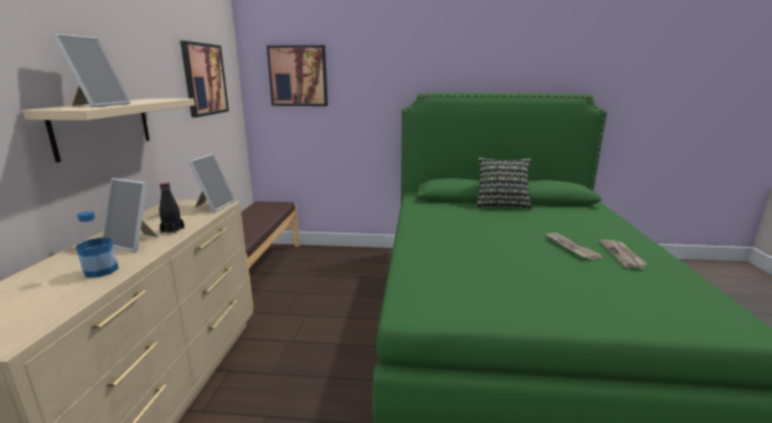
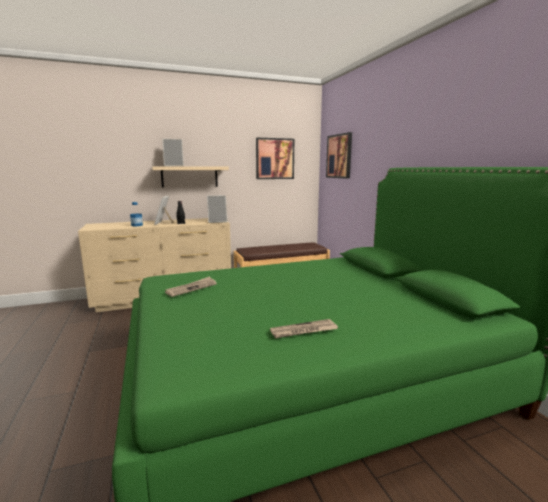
camera: 65 degrees right, 5 degrees down
(501, 205) = (385, 281): pillow -> none
(570, 247) = (298, 309): newspaper -> newspaper (191, 288)

